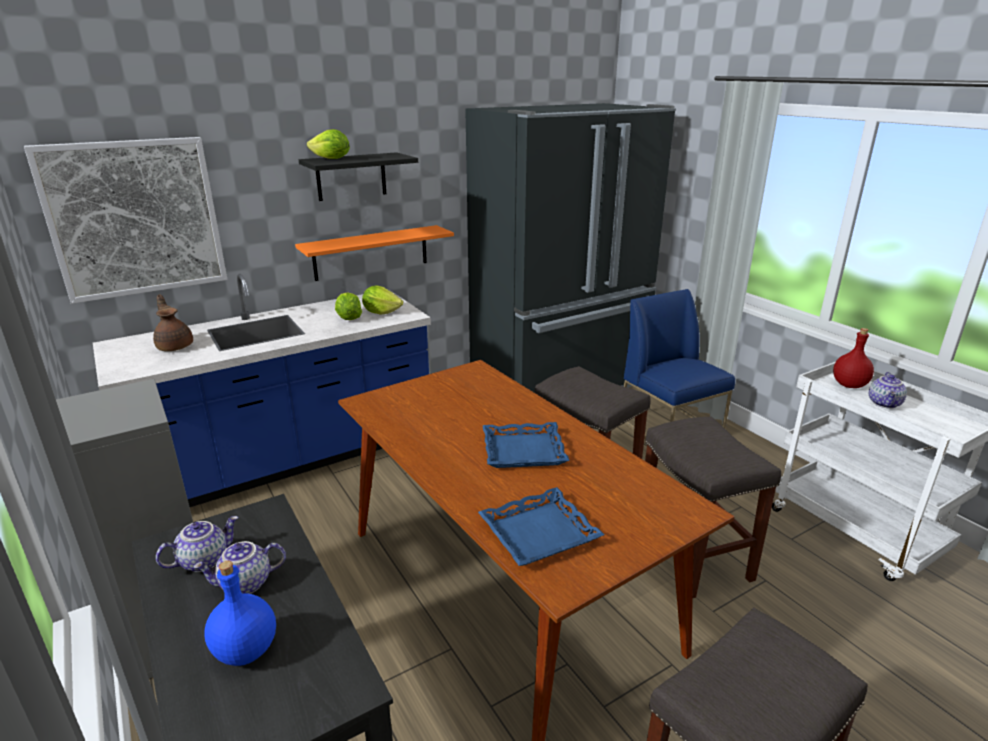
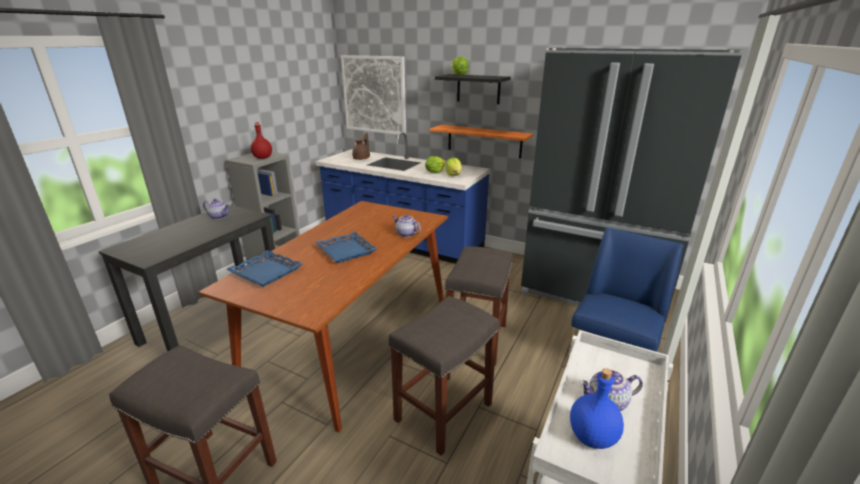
camera: 60 degrees right, 0 degrees up
(244, 651) = (168, 238): blue bottle -> blue bottle (591, 437)
(245, 584) = (206, 227): teapot -> teapot (406, 234)
(850, 385) = (625, 374): red bottle -> red bottle (262, 158)

